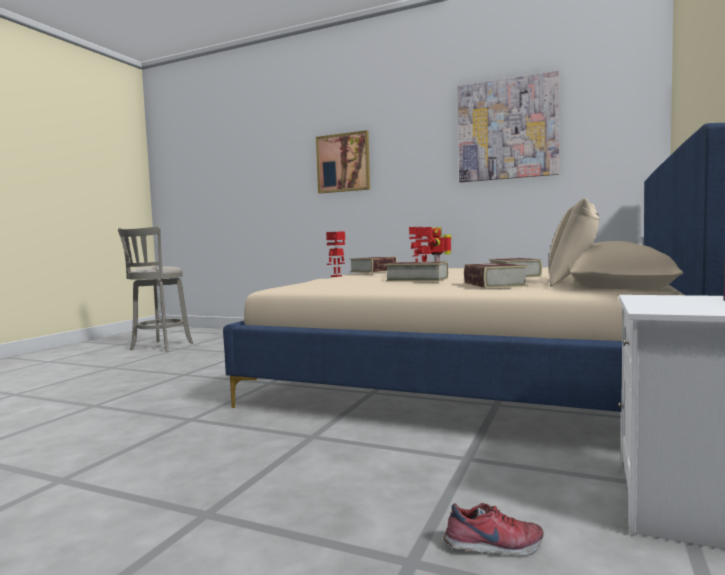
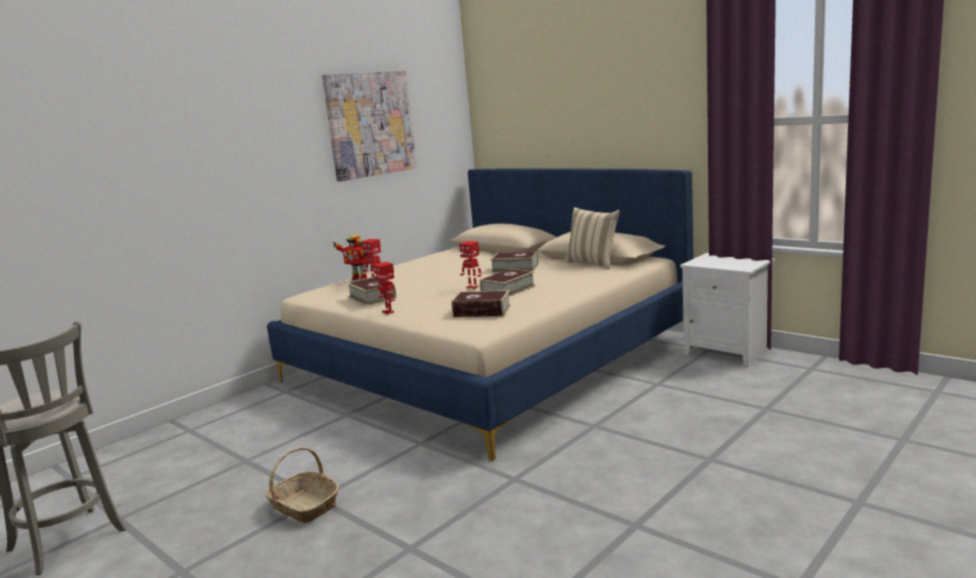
camera: 70 degrees left, 10 degrees up
(175, 373) = (304, 506): none -> basket
(343, 163) = (193, 165): picture -> none
(493, 546) = (755, 391): shoe -> none
(494, 284) = (578, 277): book -> book (482, 311)

